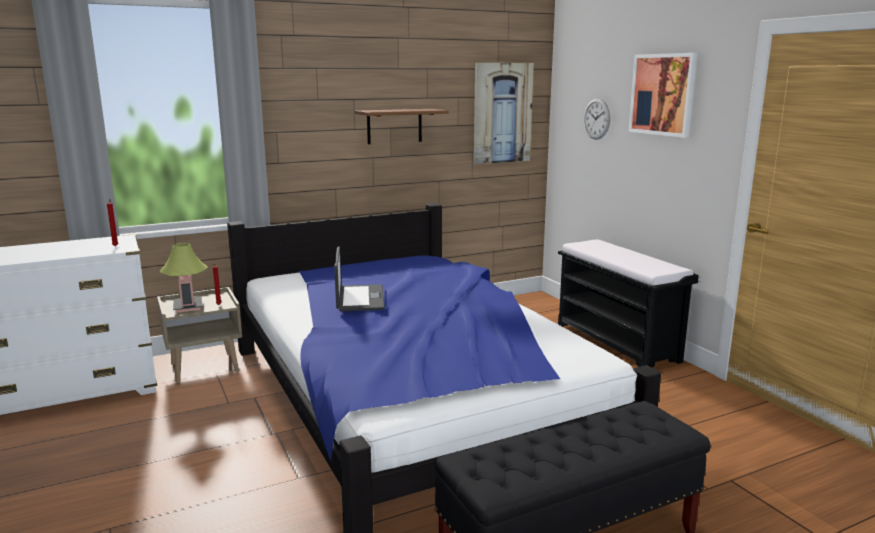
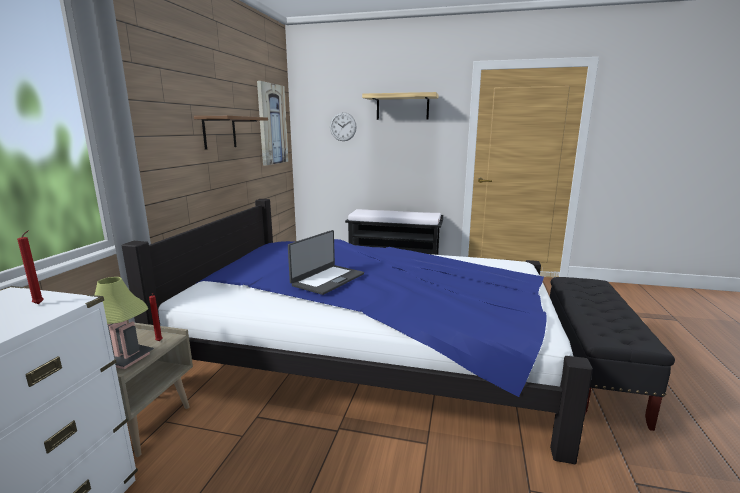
camera: 50 degrees left, 0 degrees up
(359, 298) = (327, 279): laptop -> laptop turned 90 degrees clockwise
(662, 94) = (402, 107): picture -> shelf

